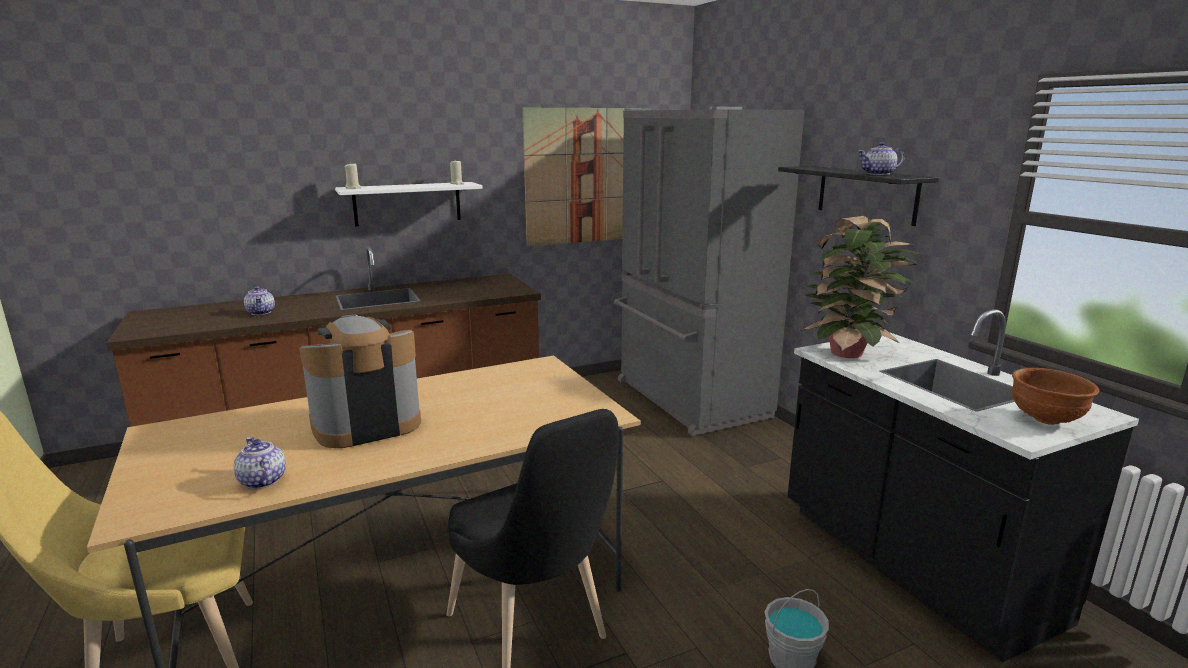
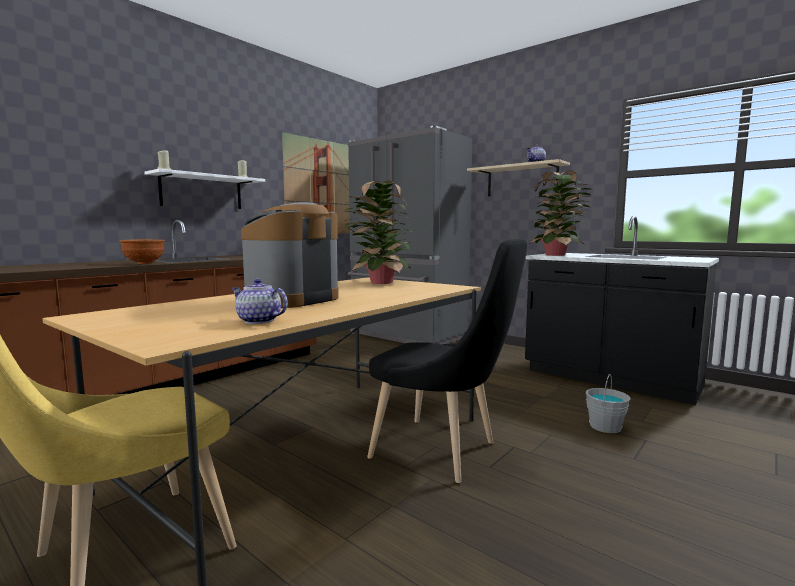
camera: 25 degrees left, 10 degrees down
(261, 312) = (91, 265): teapot -> none
(535, 381) = (379, 283): none -> potted plant
(866, 194) = (521, 180): black shelf -> beige shelf
(1046, 420) = (689, 259): brown bowl -> brown bowl (144, 263)

